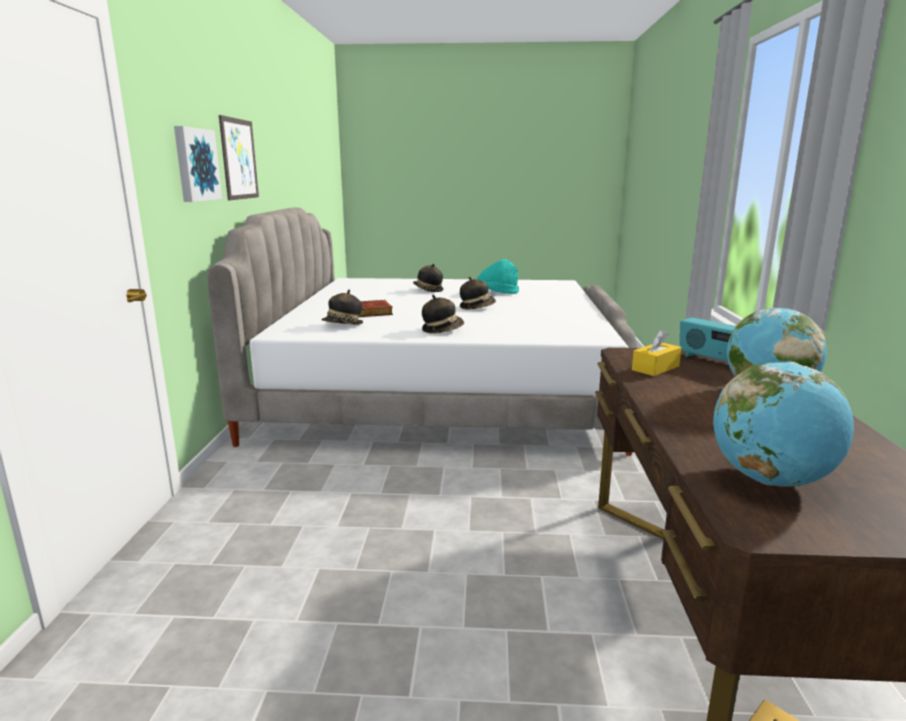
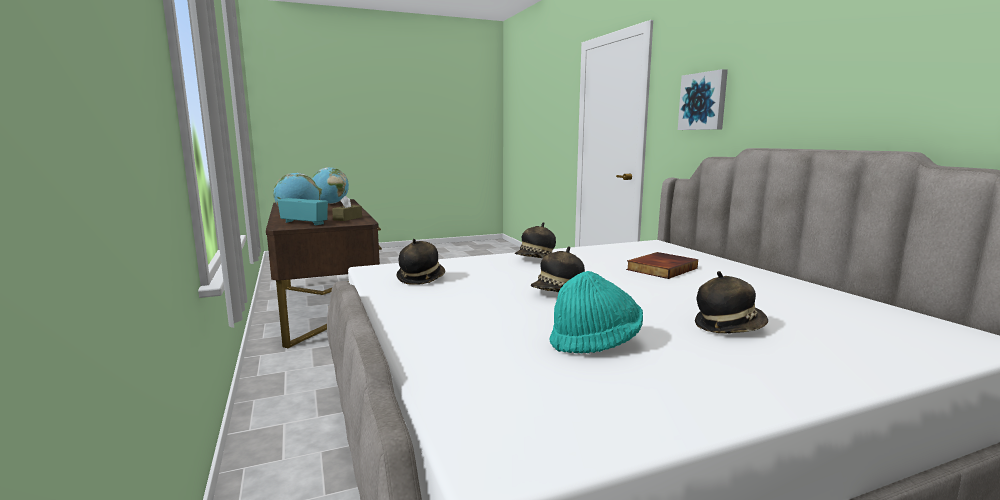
camera: 155 degrees right, 5 degrees down
(239, 159) = (783, 87): picture -> none
(343, 325) = (632, 254): hat -> hat (421, 279)
(655, 368) = (347, 218): yellow tissue box -> brown tissue box

